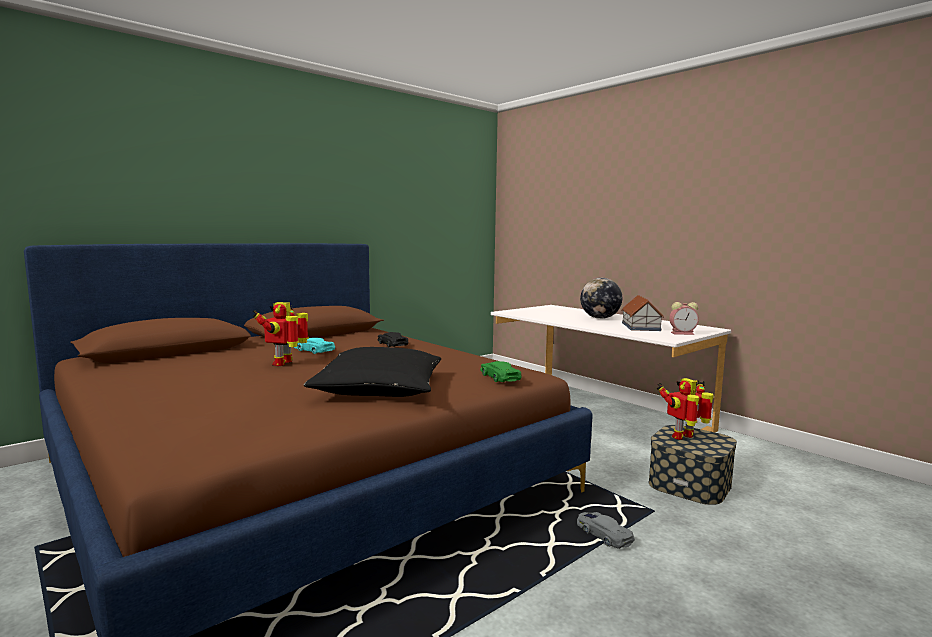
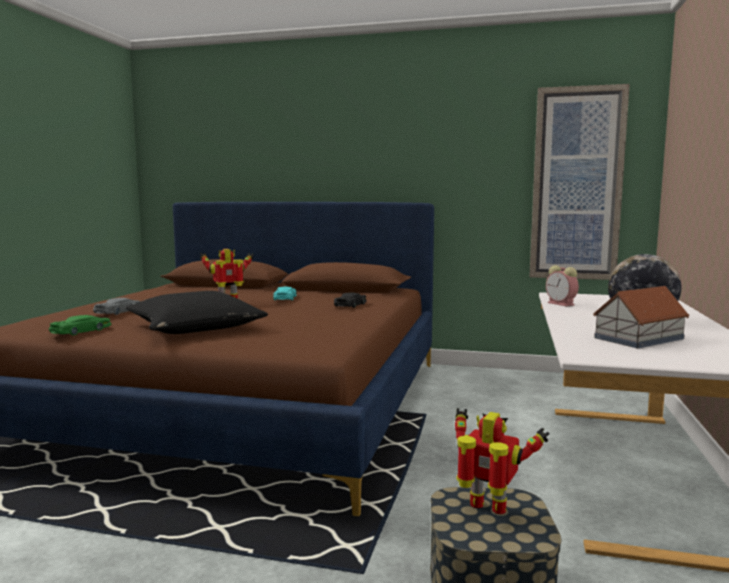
camera: 55 degrees right, 0 degrees up
(453, 229) = (576, 184): none -> picture
(499, 377) = (284, 343): green toy car -> green toy car (81, 331)
(603, 534) = (268, 552): grey toy car -> grey toy car (119, 311)
(683, 333) = (655, 358): alarm clock -> alarm clock (562, 304)

